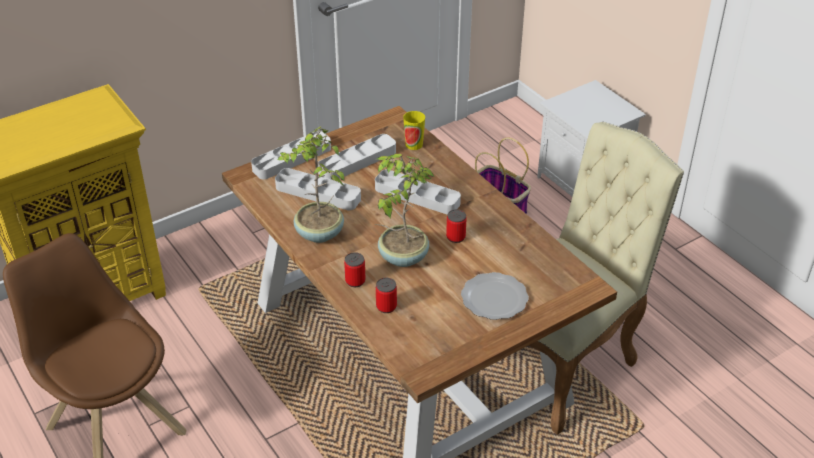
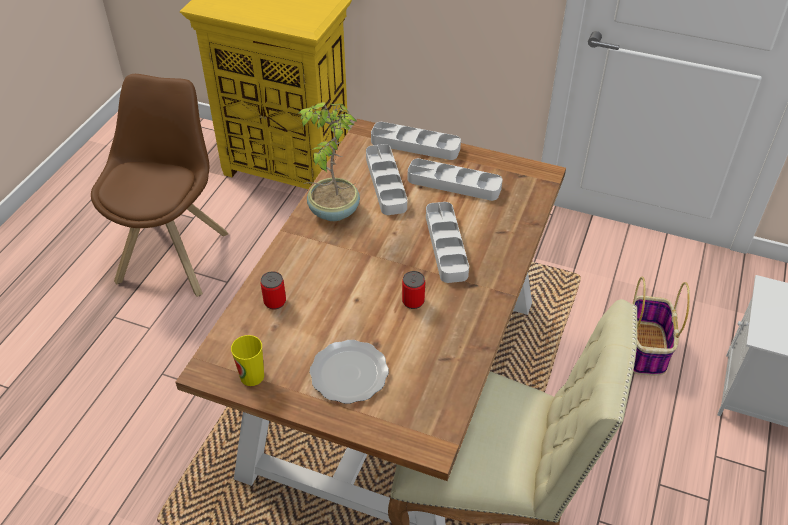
camera: 55 degrees right, 5 degrees up
(355, 281) = (292, 265): can -> none
(402, 257) = (350, 278): potted plant -> none
(414, 144) = (518, 206): cup -> cup (252, 376)

